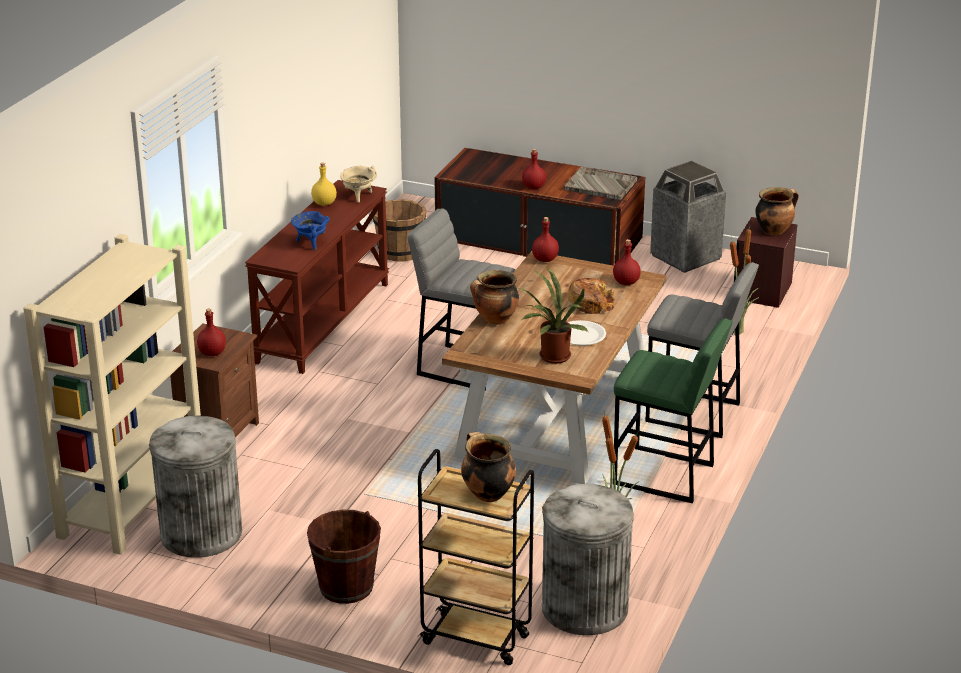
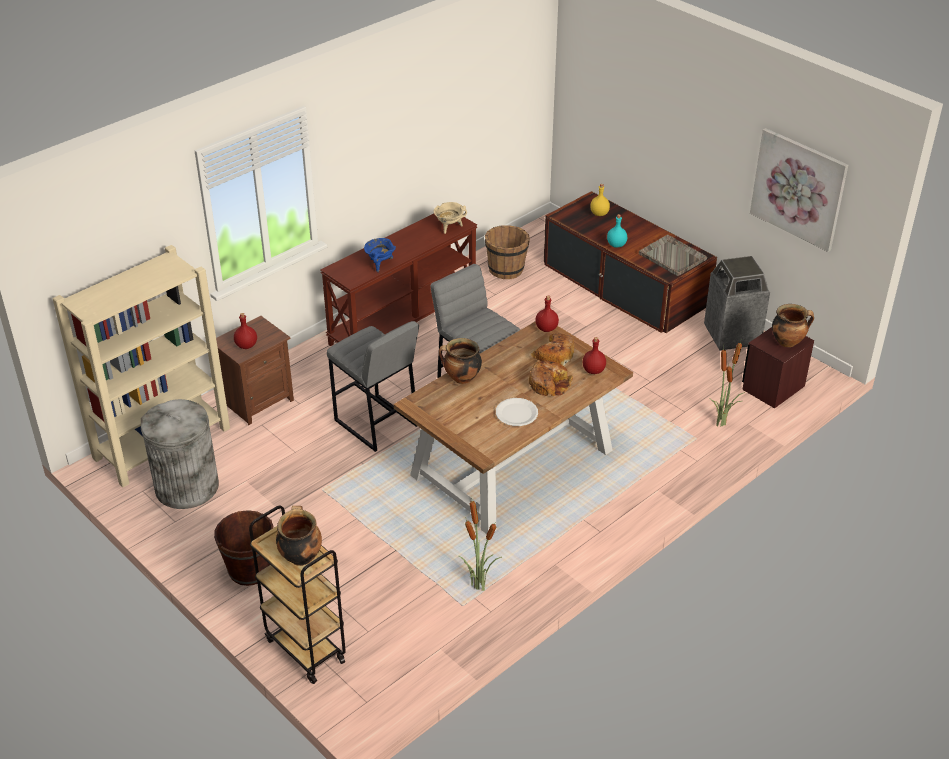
camera: 25 degrees right, 10 degrees up
(324, 203) = (419, 228): yellow bottle -> yellow bottle (599, 214)
(533, 187) = (616, 244): red bottle -> turquoise bottle
(552, 358) = (476, 429): potted plant -> none
(573, 279) = (553, 355): none -> bread
(584, 608) = (404, 652): grey trash can -> none
(666, 475) = (558, 547): green stool -> none
(695, 413) = (626, 494): grey stool -> grey stool (377, 424)
(738, 68) = (798, 189): none -> picture

